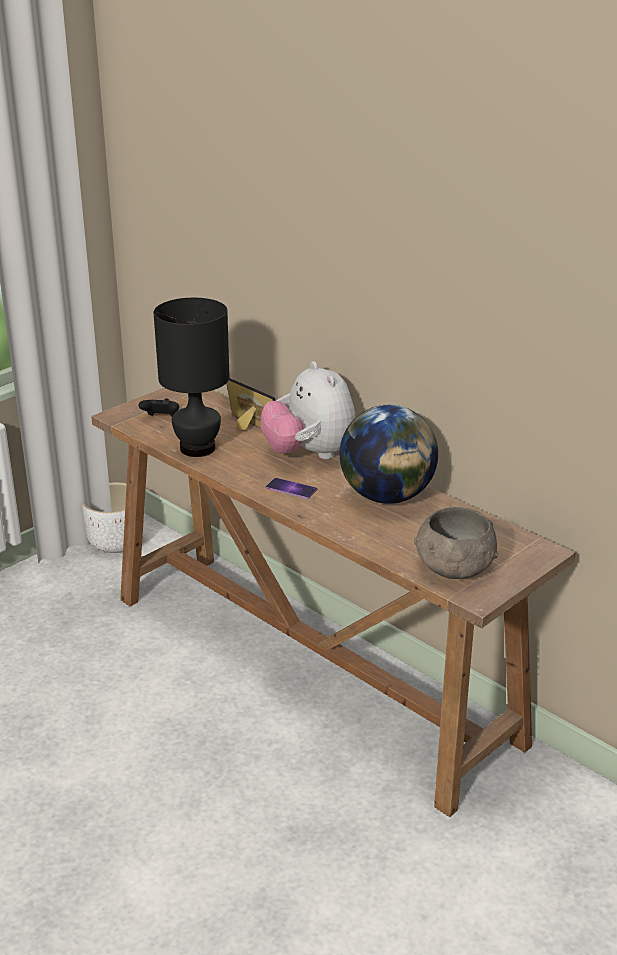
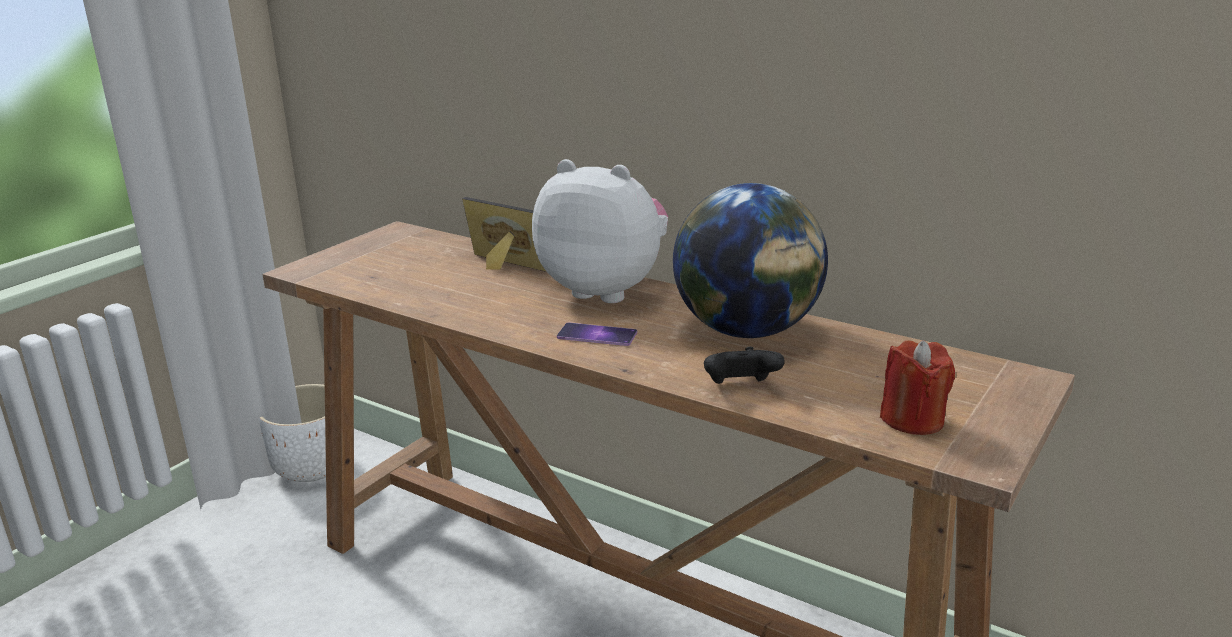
camera: 10 degrees left, 5 degrees down
(161, 418) = (370, 267): black game controller -> black game controller (740, 387)
(197, 449) = (434, 298): black table lamp -> none
(309, 454) = (605, 290): plush toy -> plush toy turned 150 degrees clockwise
(454, 569) = (912, 420): grey bowl -> red candle

